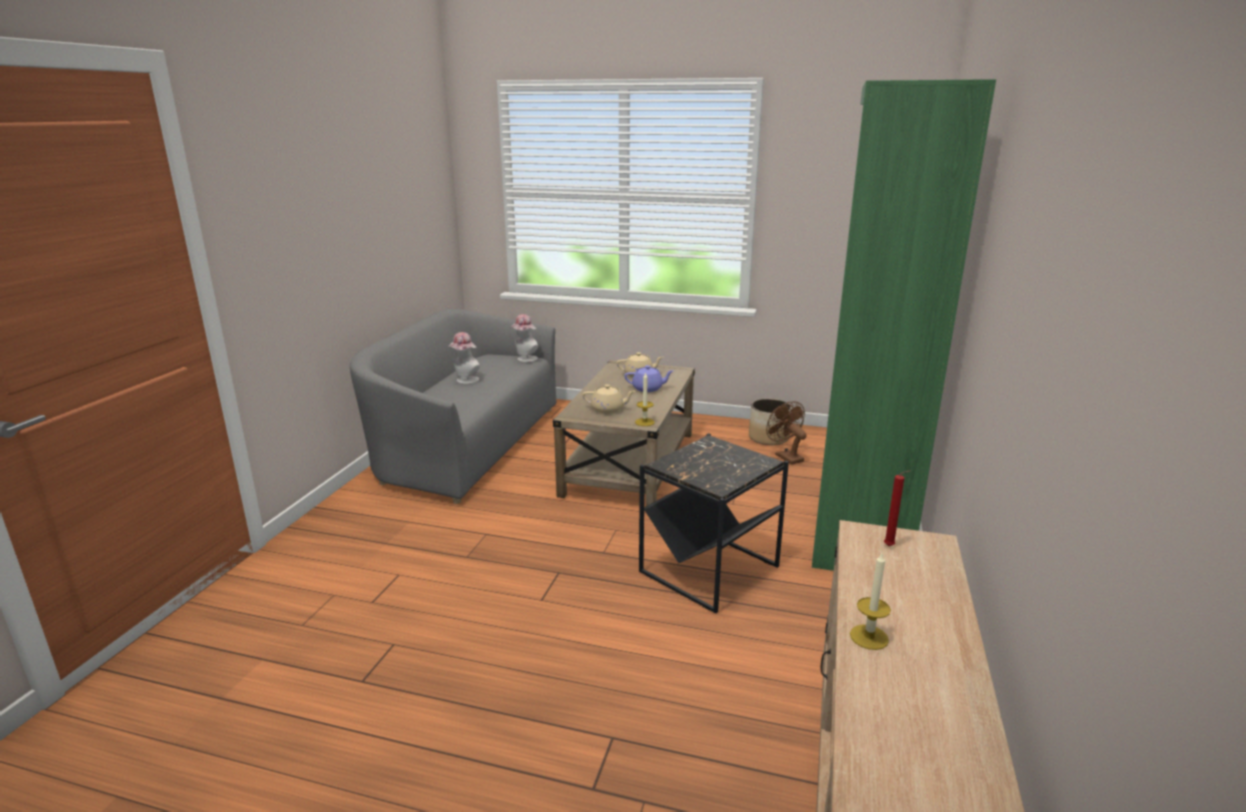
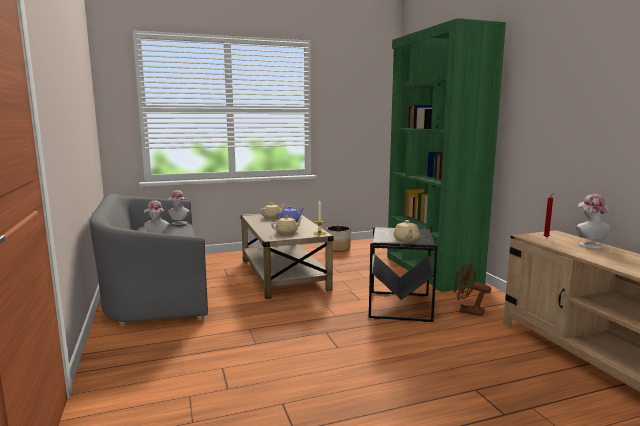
camera: 35 degrees left, 10 degrees down
(698, 475) = (406, 240): none -> beige teapot
(785, 456) = (358, 254): brown fan -> brown fan (467, 311)
(869, 637) = (609, 261): candle -> none
(931, 589) = (588, 244): none -> hat

